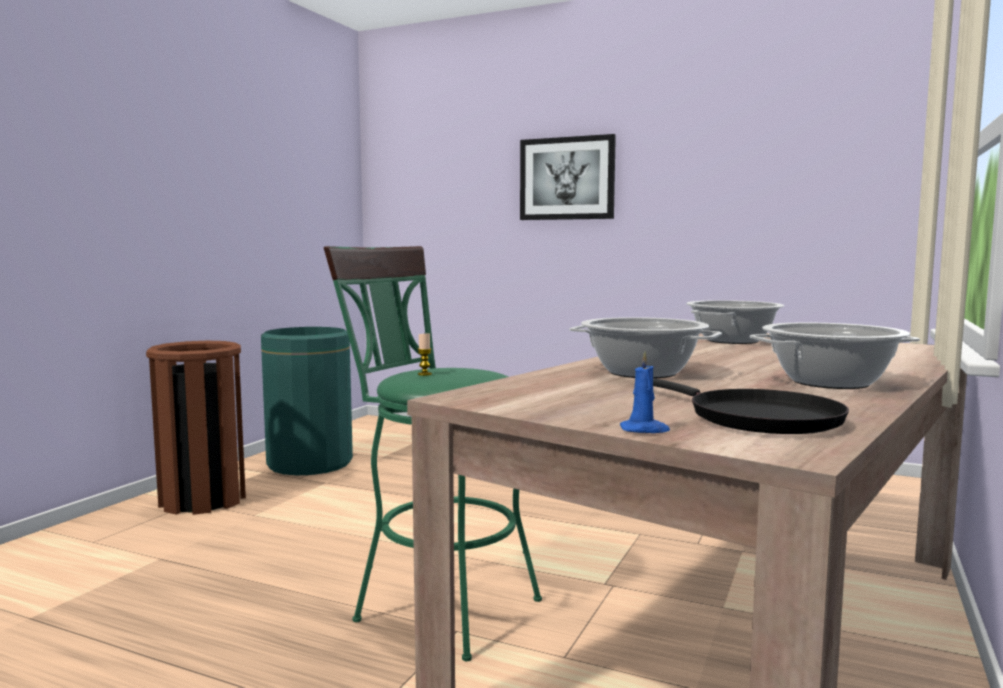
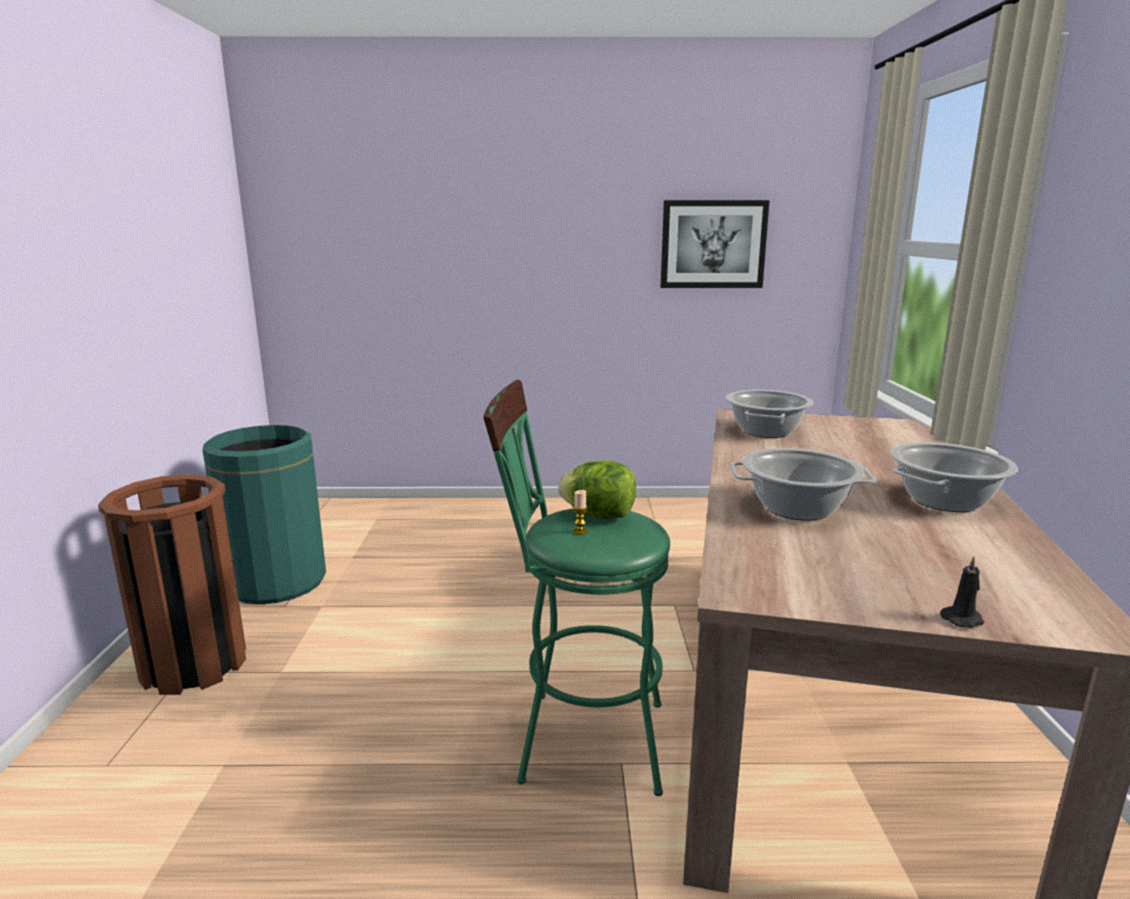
camera: 25 degrees left, 10 degrees up
(460, 370) = (599, 516): none -> lettuce
(567, 178) = (507, 237): picture -> picture (713, 244)
(645, 430) = (963, 619): blue candle -> black candle
(755, 418) = (996, 578): black frying pan -> none

